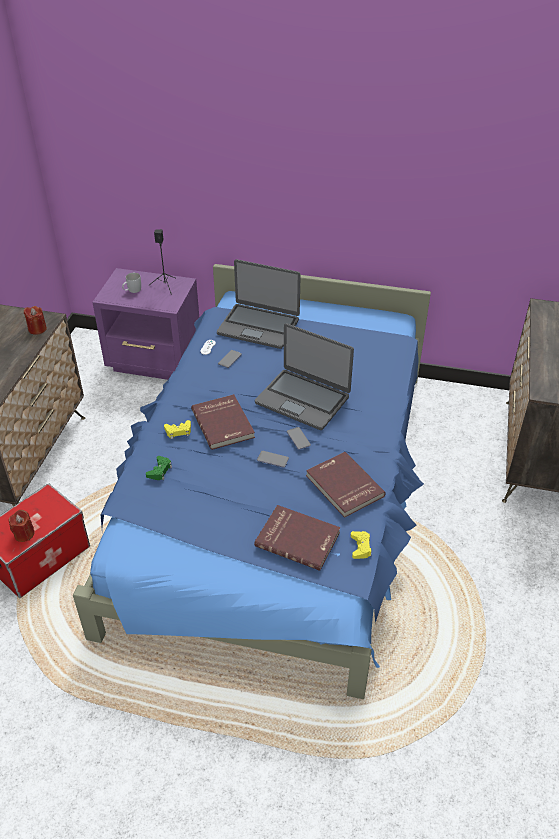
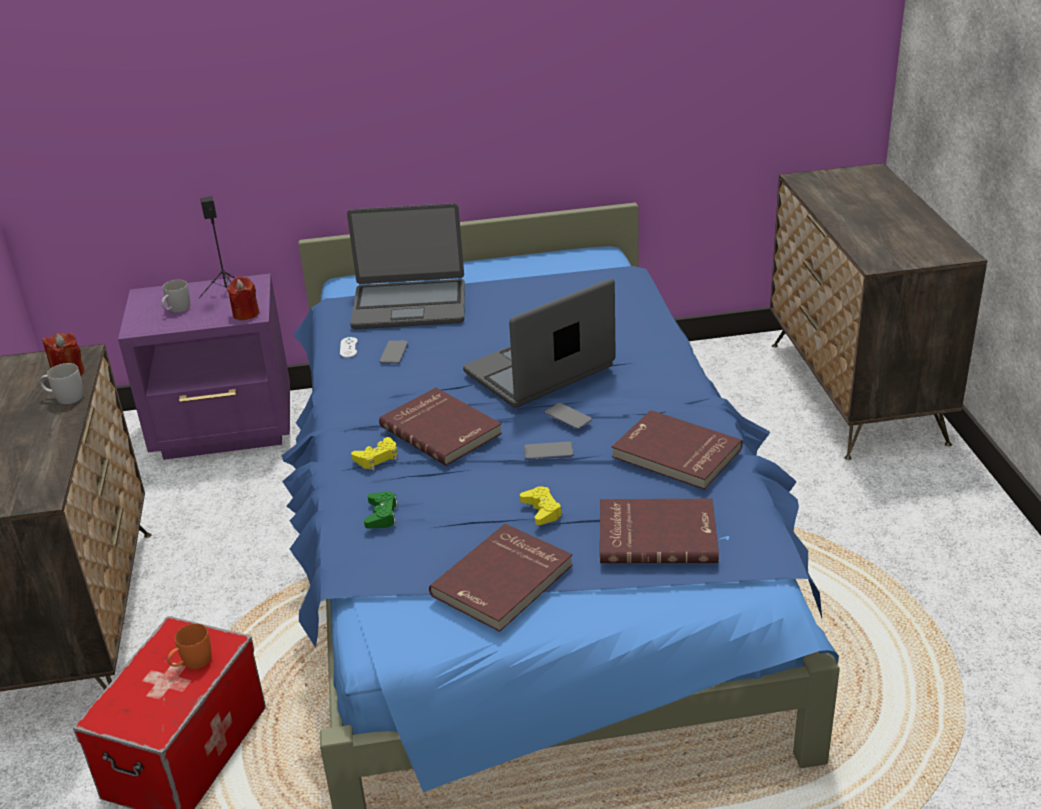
camera: 20 degrees left, 10 degrees down
(24, 534) = (169, 699): red candle -> red candle (246, 314)
(27, 345) = (64, 397): none -> white mug
(45, 516) = (192, 663): none -> orange mug
(198, 538) = (504, 581): none -> red book
(303, 399) = (540, 370): laptop -> laptop turned 135 degrees clockwise
(360, 547) = (753, 518): yellow game controller -> yellow game controller (542, 510)

